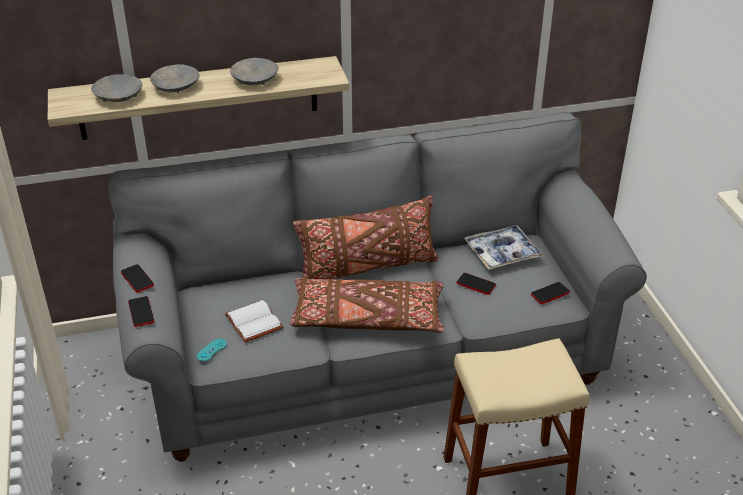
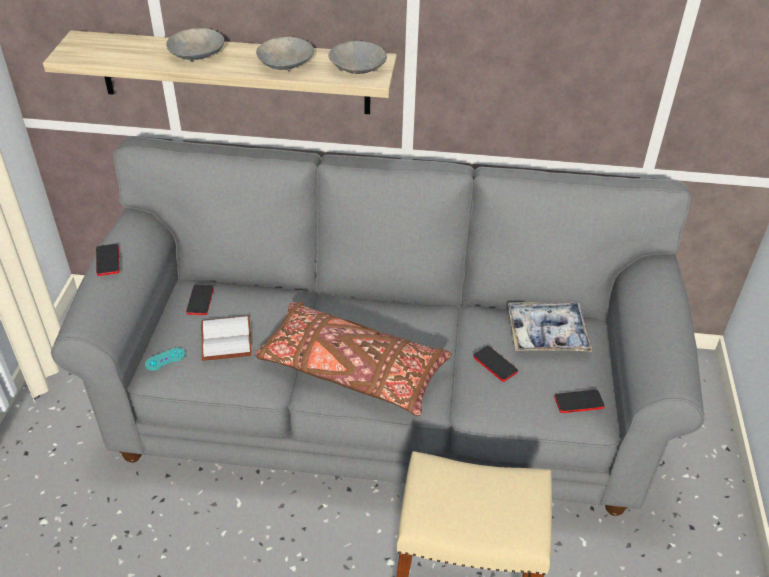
camera: 20 degrees right, 5 degrees up
(118, 97) = (130, 53): grey bowl -> grey bowl (357, 68)
(141, 312) = (87, 300): phone -> phone (200, 300)
(367, 267) = (386, 308): brown pillow -> none

